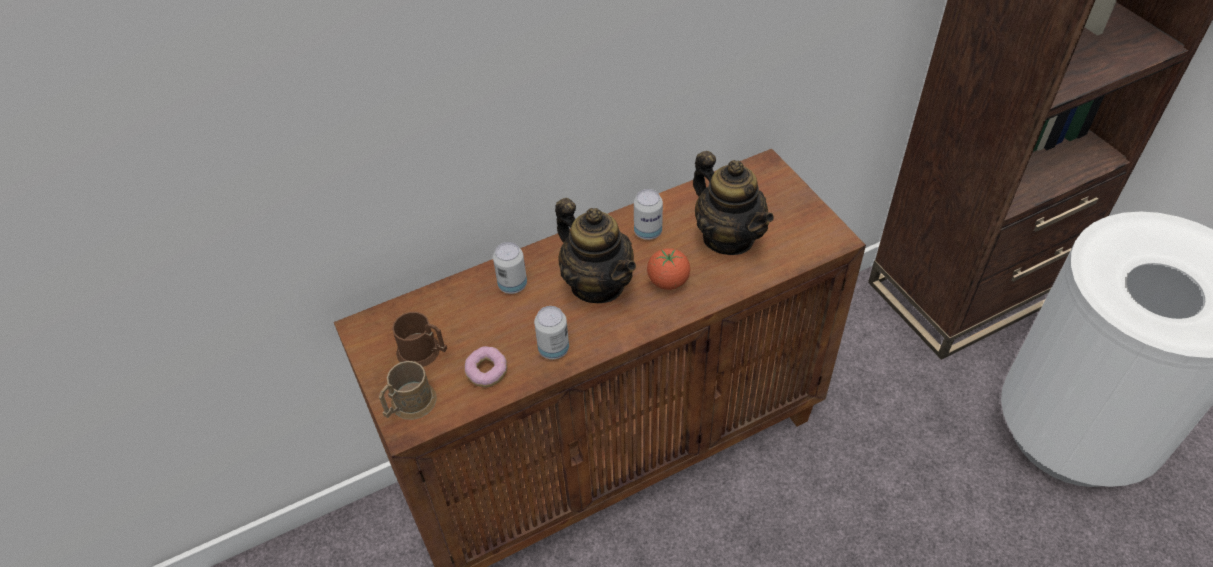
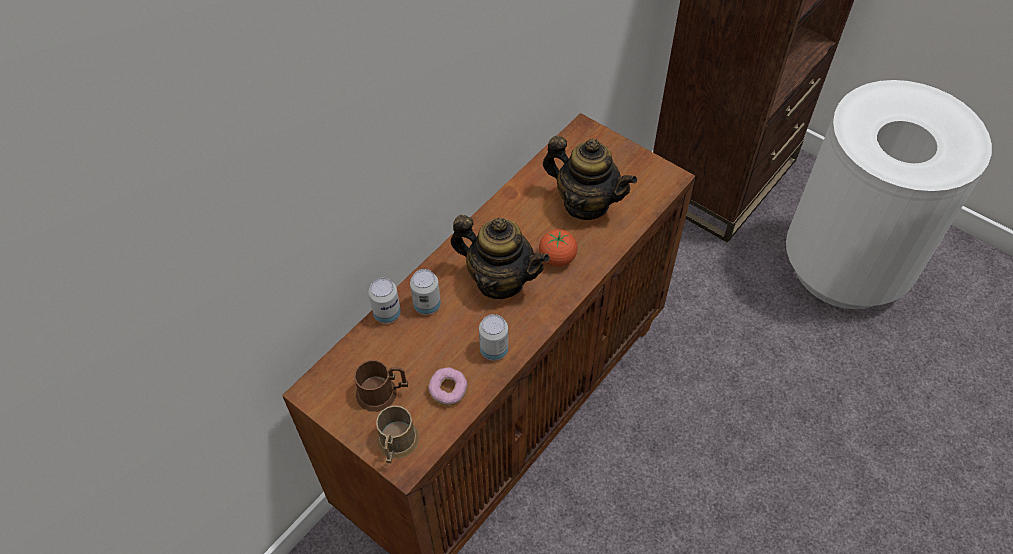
camera: 25 degrees left, 5 degrees up
(648, 232) = (517, 219): can -> can (387, 314)

